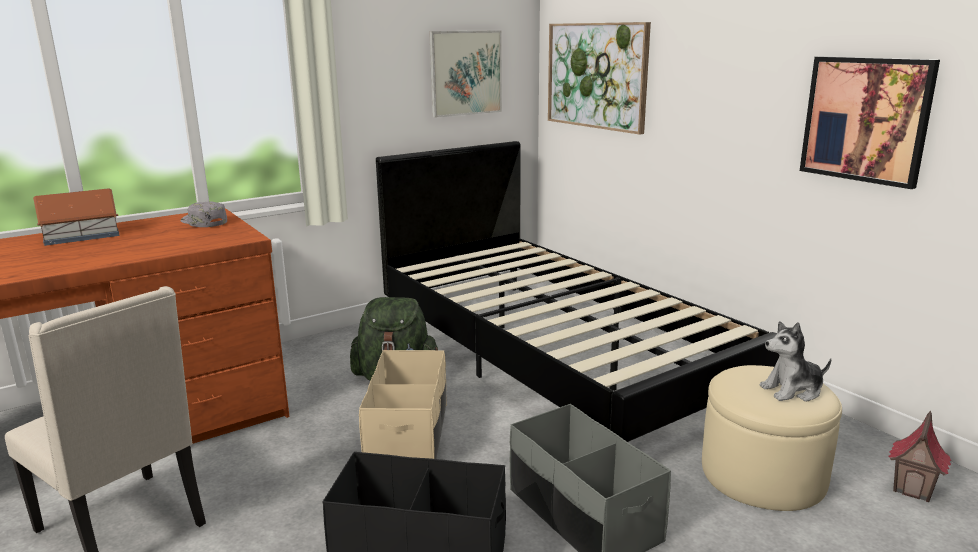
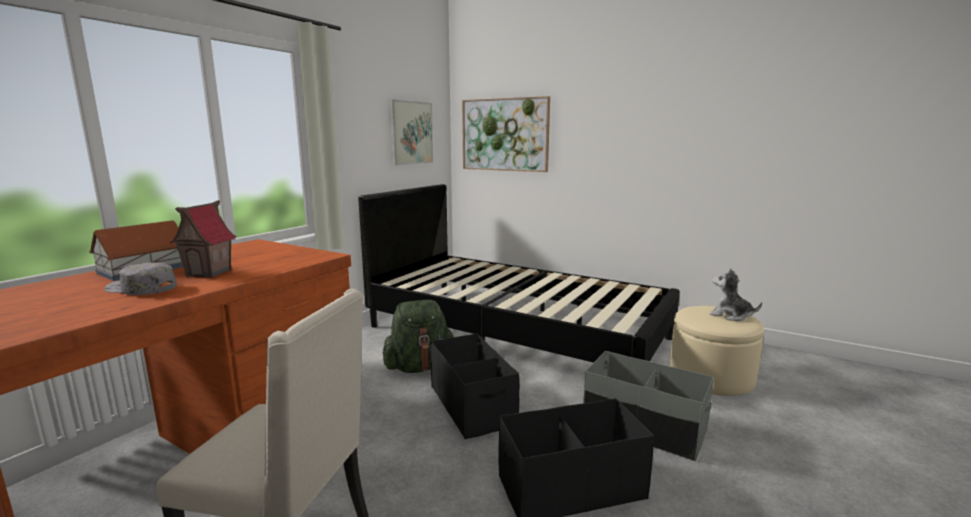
camera: 25 degrees left, 5 degrees down
(203, 222) = (259, 249): grey cap -> grey cap (141, 288)
(409, 436) = (472, 405): beige storage box -> black storage box
(792, 390) = (730, 316): plush toy -> plush toy turned 75 degrees clockwise
(866, 119) = (715, 150): picture -> none
(913, 489) = (786, 366): toy house -> toy house (209, 273)

